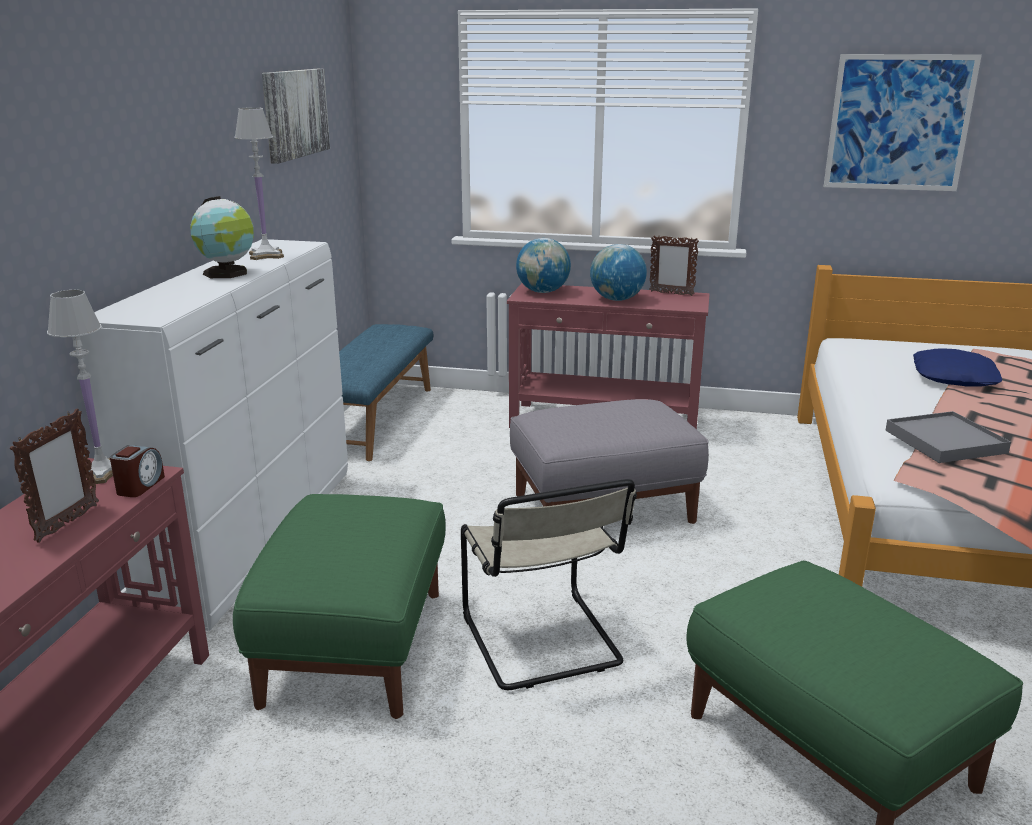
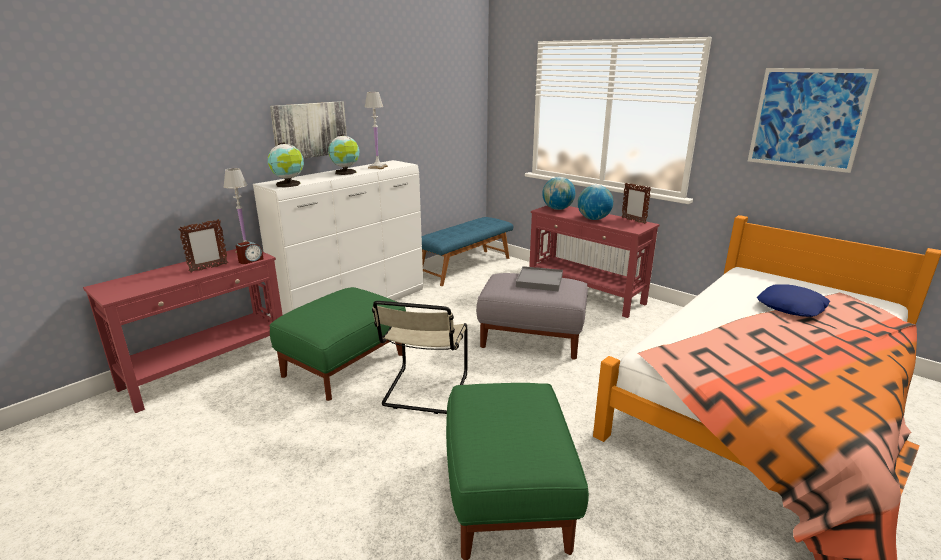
camera: 30 degrees right, 0 degrees up
(164, 311) = (289, 184): none -> globe
(294, 113) = (430, 97): picture -> picture (310, 130)
(945, 441) = (708, 341): grey tray -> grey tray (539, 281)

